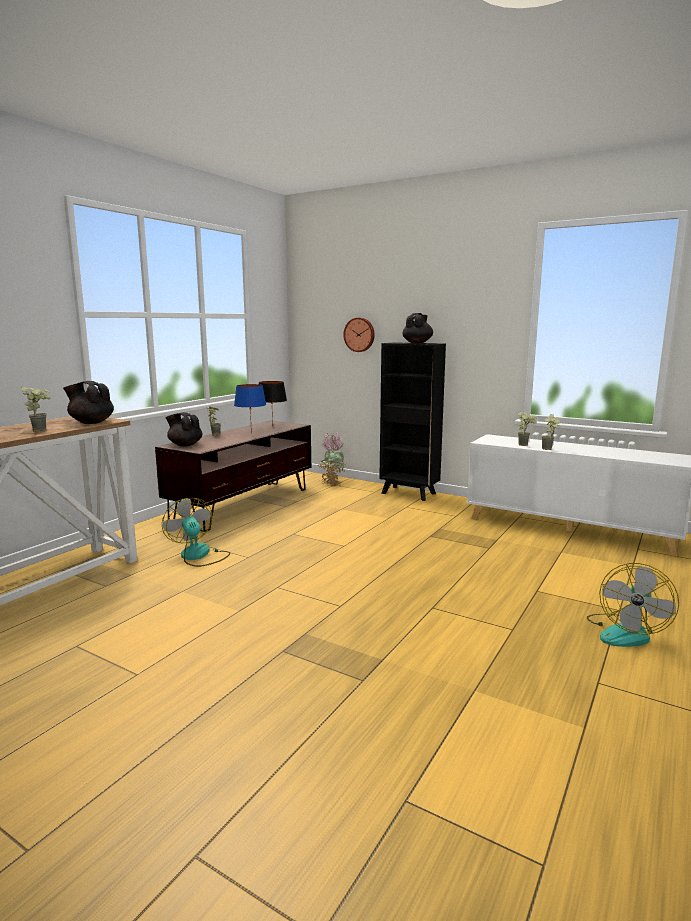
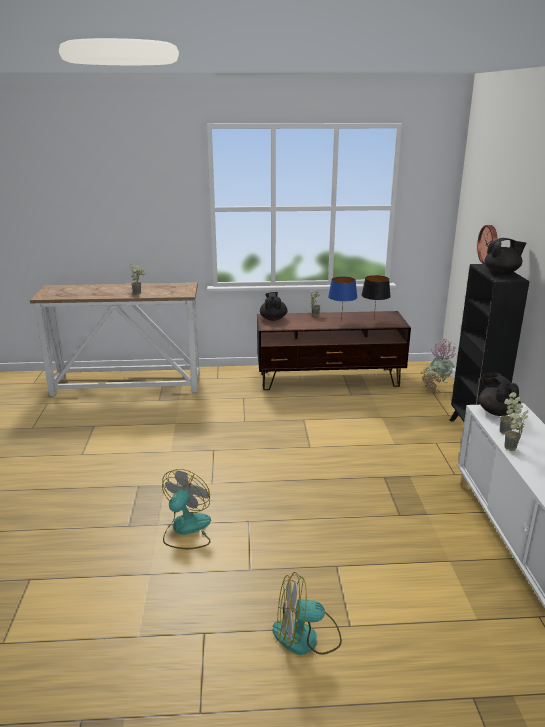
camera: 55 degrees right, 10 degrees up
(91, 422) = (174, 293): black teapot -> black teapot (496, 412)
(199, 556) = (226, 406): fan -> fan (186, 530)

